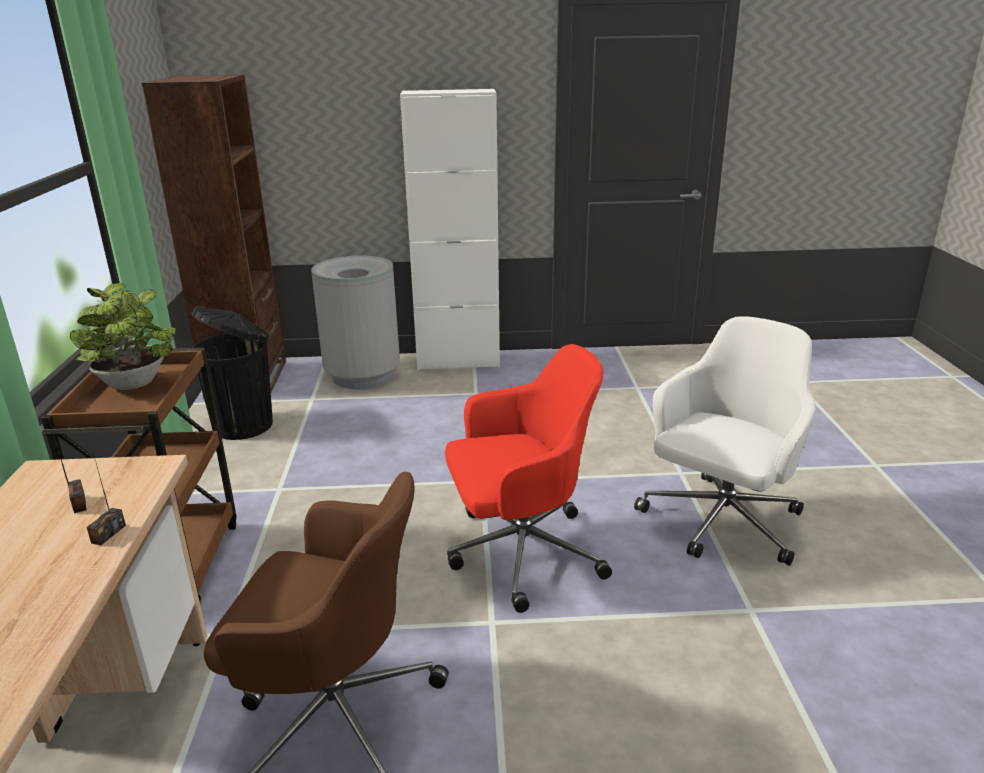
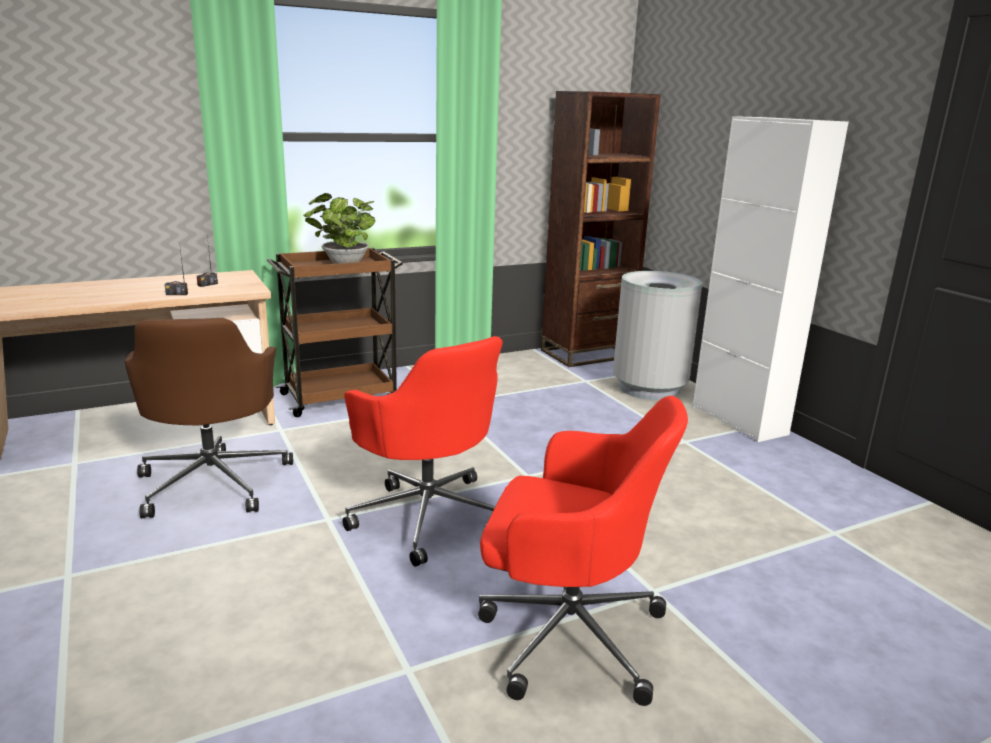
camera: 65 degrees right, 5 degrees down
(245, 425) = (521, 371): black trash can -> none
(720, 523) = (566, 633): white office chair -> red office chair

